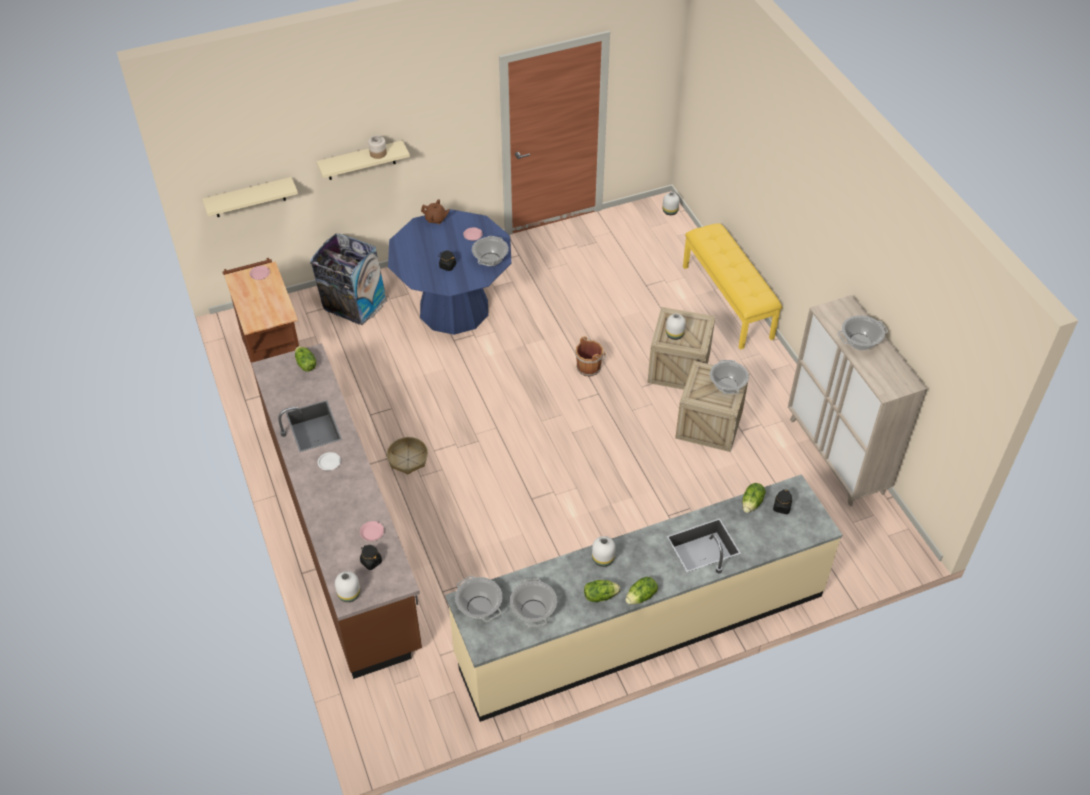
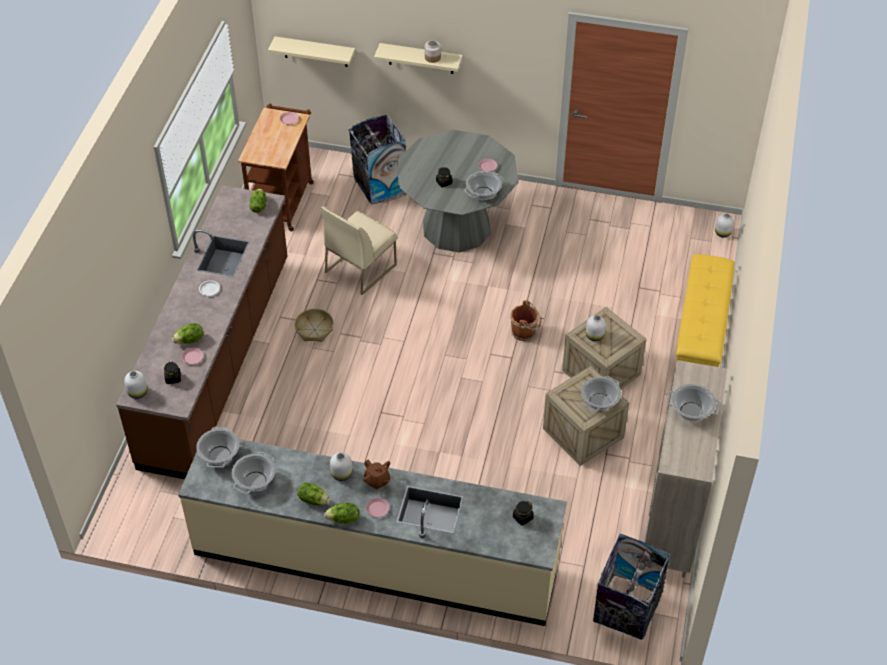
camera: 35 degrees right, 0 degrees up
(401, 384) = (360, 268): none -> beige chair
(436, 219) = (470, 139): brown teapot -> brown teapot (377, 481)
(454, 308) = (456, 227): blue dining table -> grey dining table
(661, 570) = (377, 509): none -> pink plate
(752, 503) = (501, 500): lettuce -> lettuce (190, 340)
(868, 545) = (626, 610): none -> trash can

